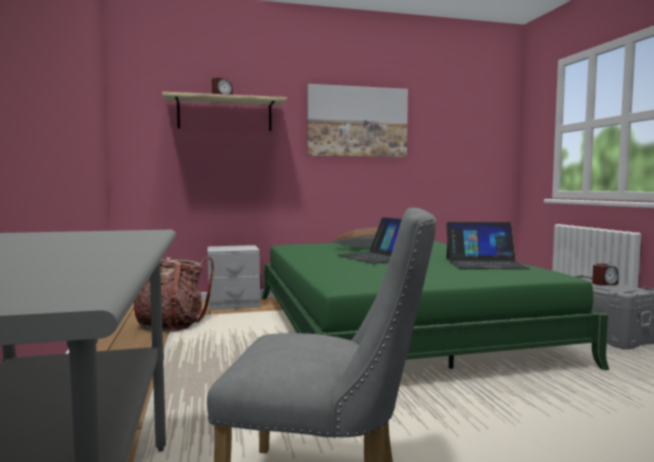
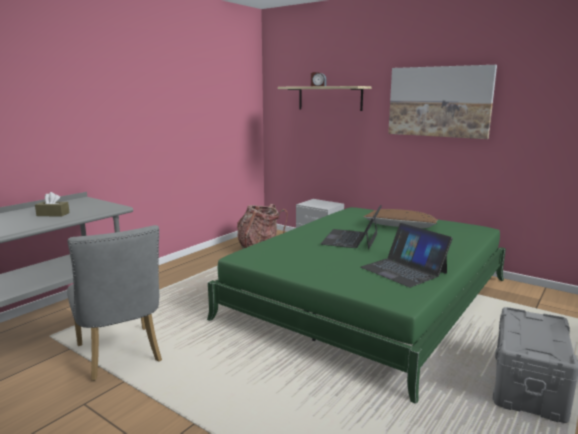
camera: 50 degrees right, 10 degrees up
(65, 244) = (53, 214): none -> brown tissue box
(604, 283) = (550, 334): alarm clock -> none

